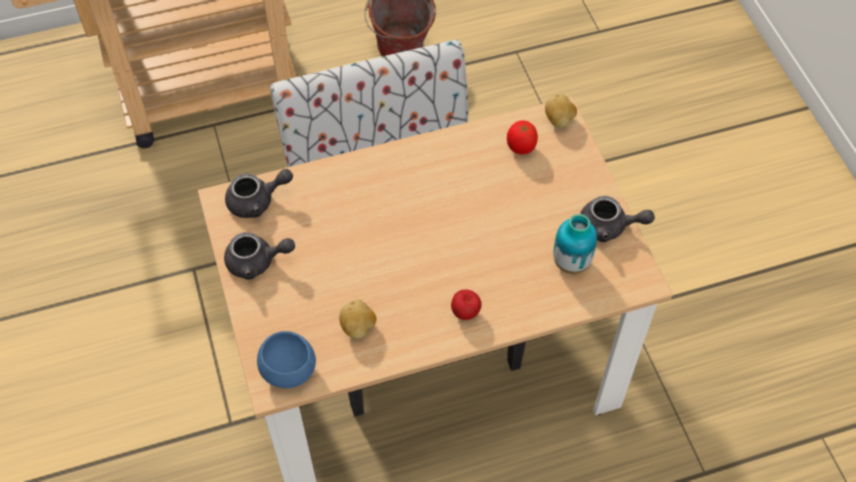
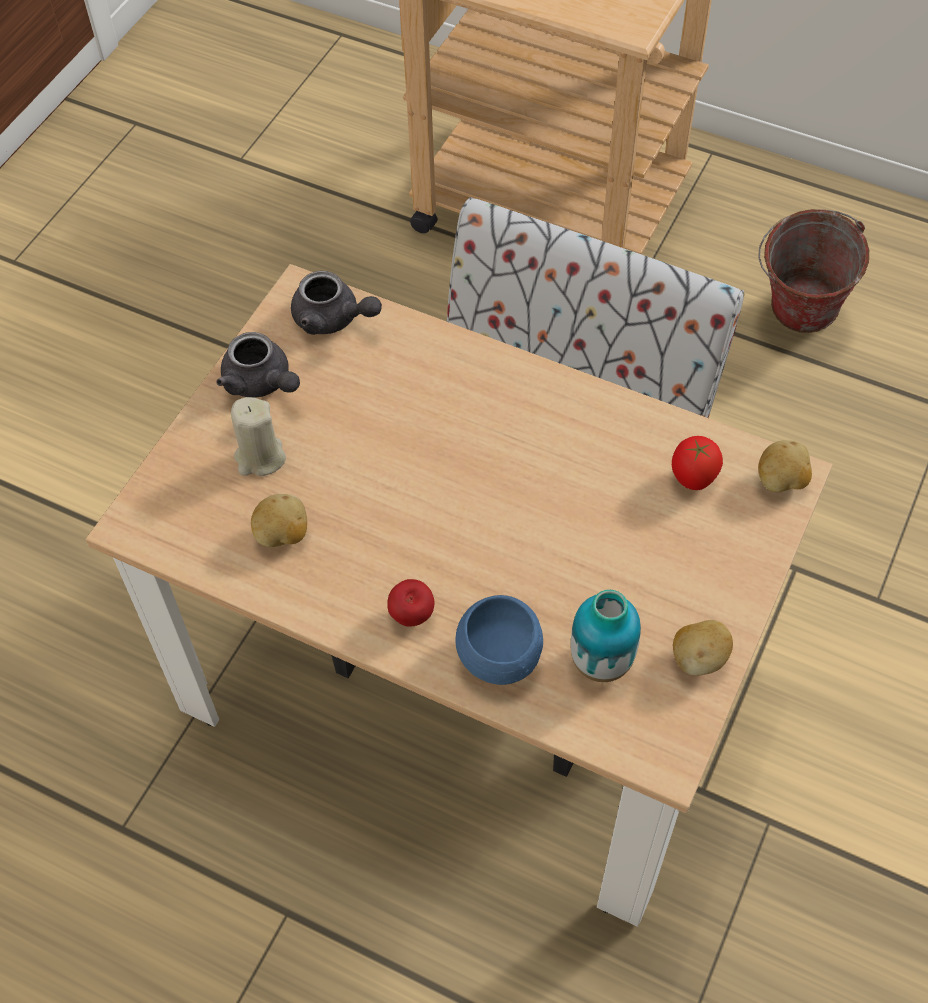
camera: 45 degrees right, 0 degrees up
(288, 371) = (164, 522): blue bowl -> blue bowl (498, 657)
(301, 300) = (260, 458): none -> beige candle
(609, 227) = (698, 658): grey teapot -> potato

